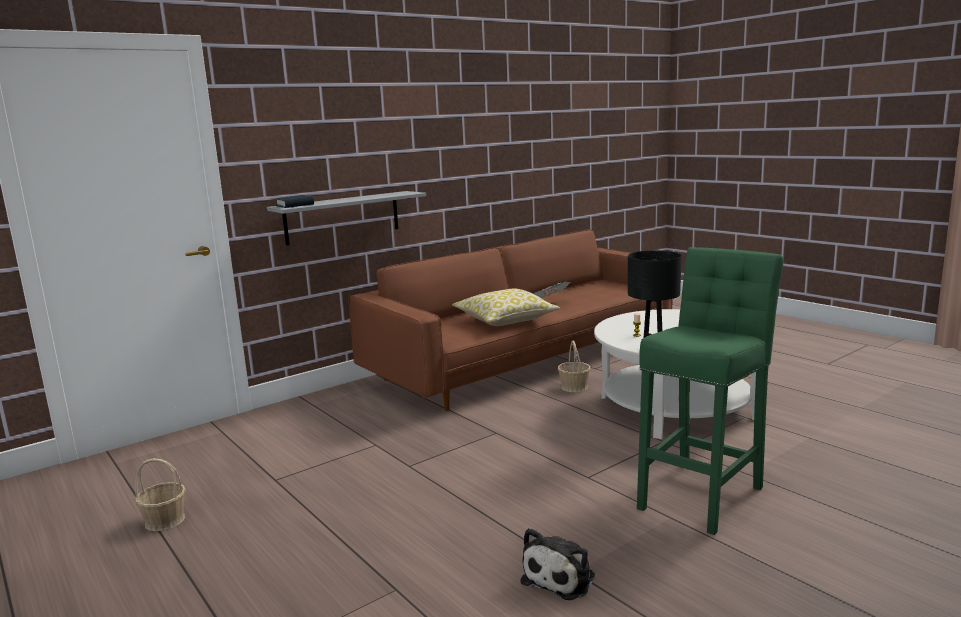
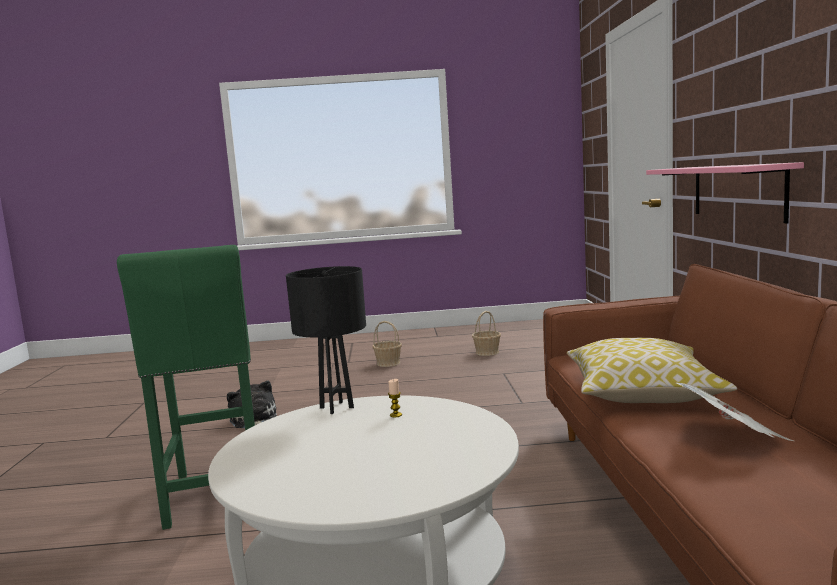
camera: 125 degrees right, 5 degrees down
(295, 205) = (675, 168): book -> none
(342, 217) = (737, 191): grey shelf -> pink shelf
(574, 387) = (559, 534): basket -> basket (388, 363)

